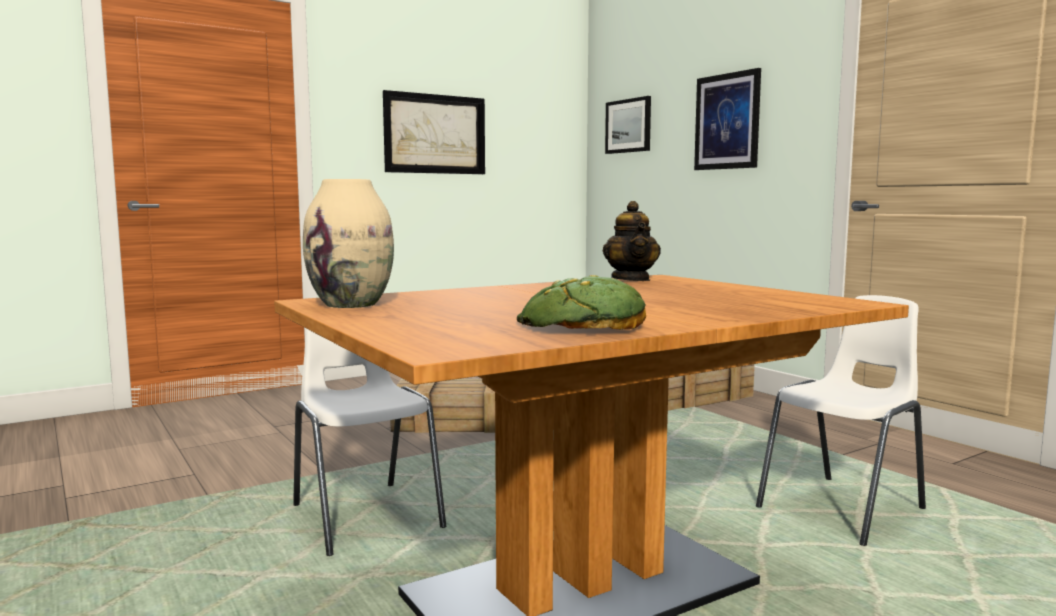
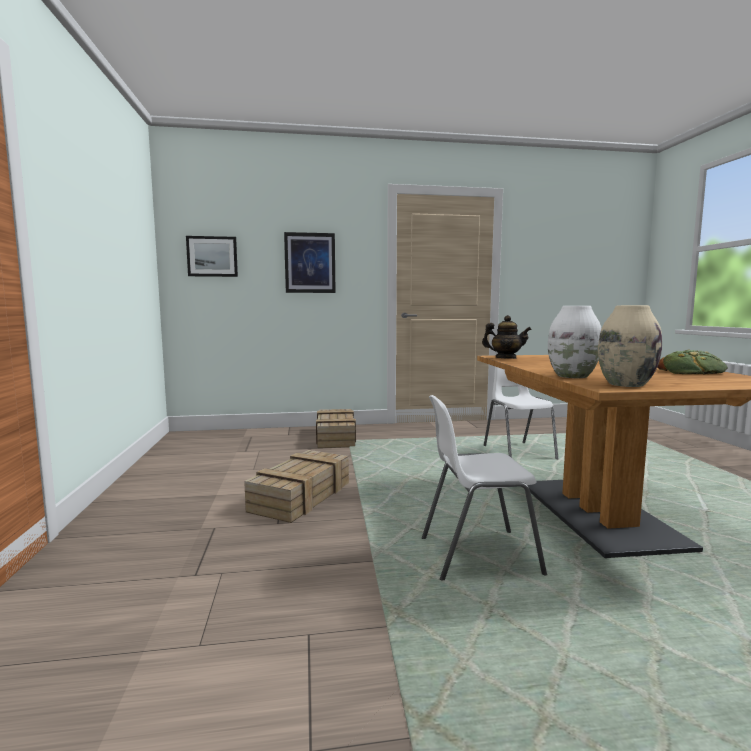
camera: 65 degrees left, 0 degrees up
(423, 294) = (572, 376): none -> white vase
(435, 134) = (100, 247): picture -> none

